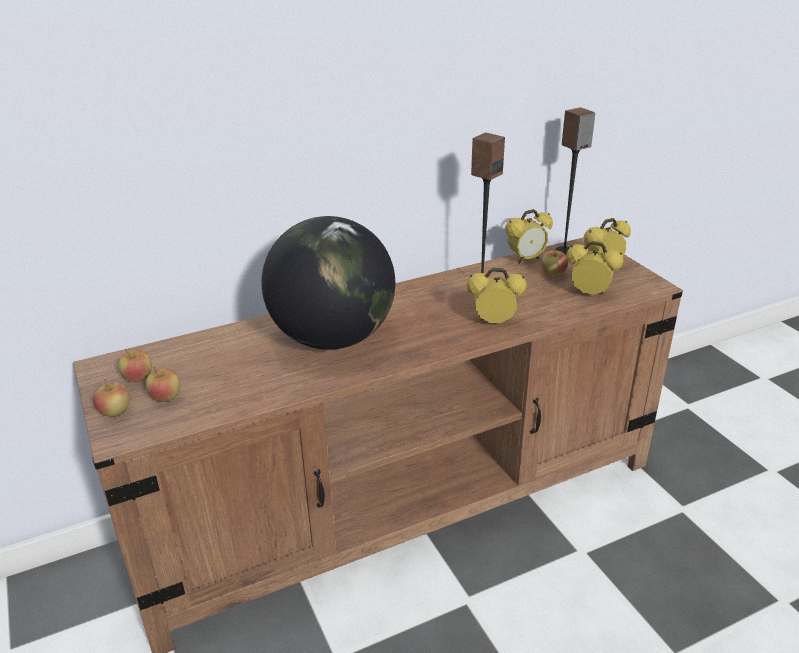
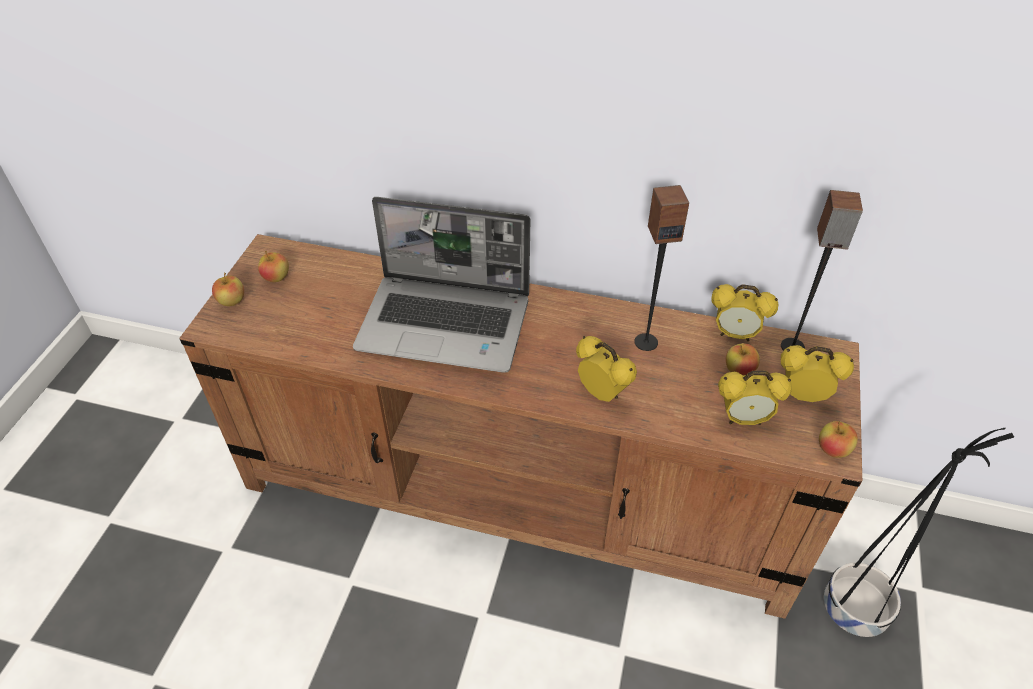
camera: 40 degrees right, 15 degrees up
(166, 398) = (273, 308): apple -> apple (832, 450)
(333, 338) = (447, 324): globe -> laptop
(589, 294) = (743, 419): alarm clock -> alarm clock turned 120 degrees clockwise
(672, 436) = (856, 609): none -> black planter

